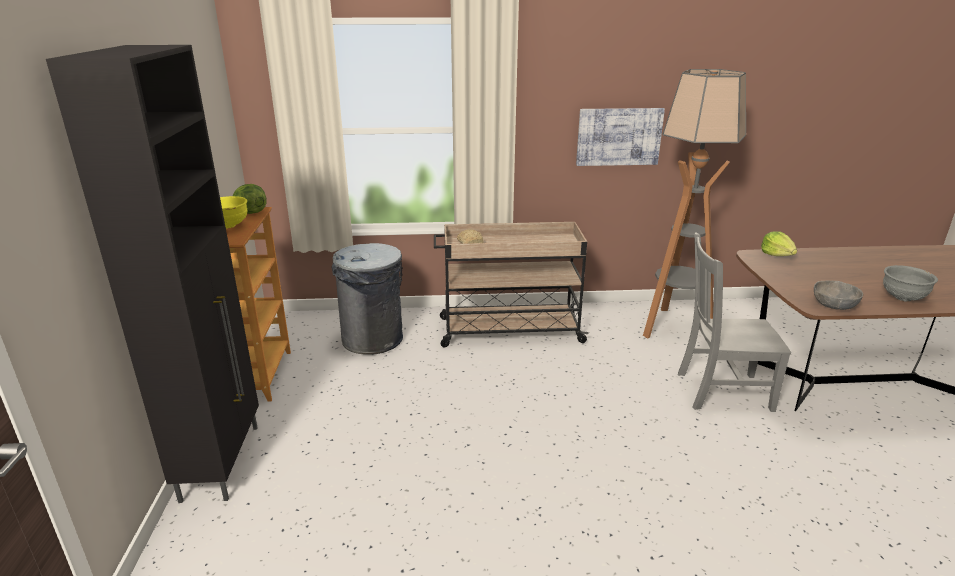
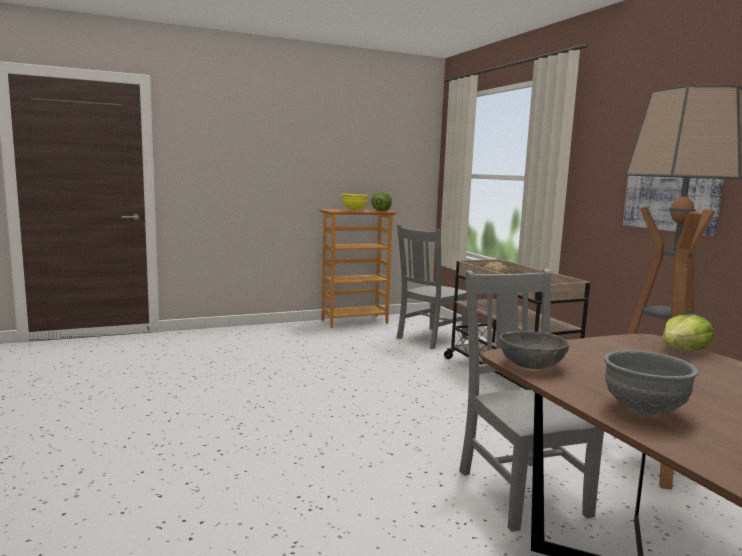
camera: 70 degrees right, 15 degrees down
(222, 461) = (270, 328): black cabinet -> none
(373, 339) = (430, 338): grey trash can -> grey chair

